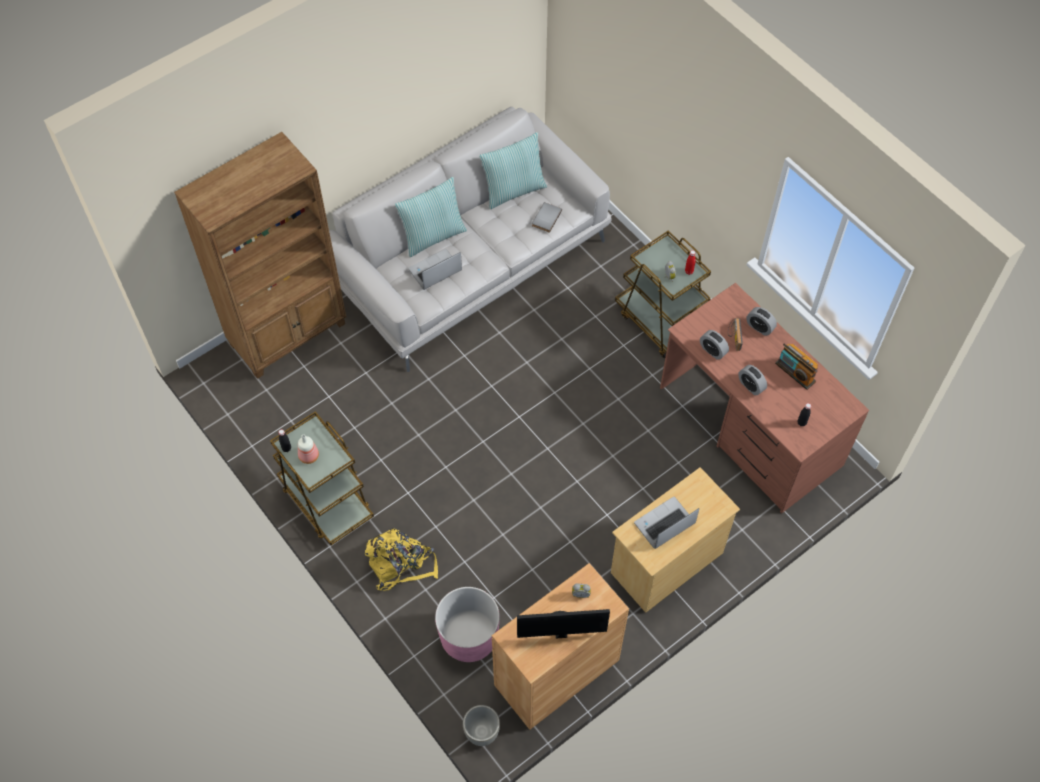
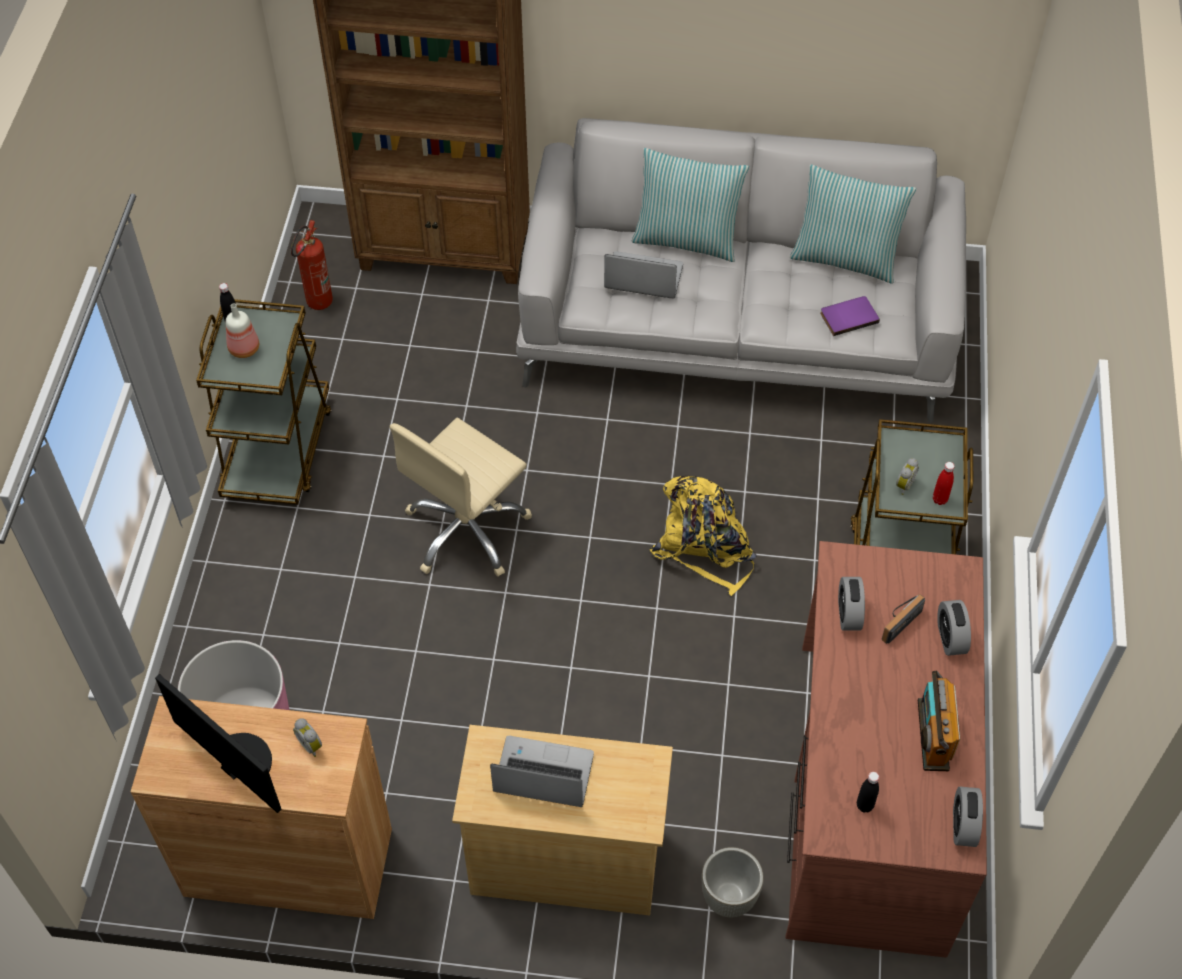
camera: 45 degrees right, 5 degrees down
(257, 415) = (316, 306): none -> fire extinguisher
(400, 563) = (272, 583): yellow backpack -> yellow backpack (705, 546)
(461, 461) = (467, 530): none -> beige office chair
(481, 732) = (132, 847): grey planter -> grey planter (728, 897)
(545, 218) = (848, 316): grey book -> purple book
(751, 385) = (849, 699): alarm clock -> alarm clock (963, 826)

